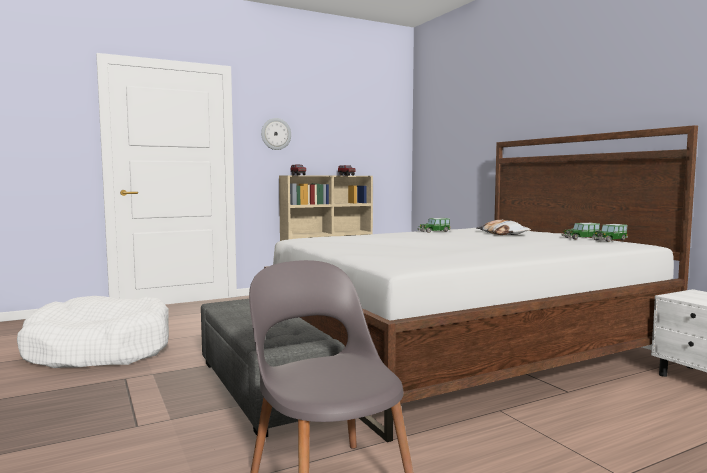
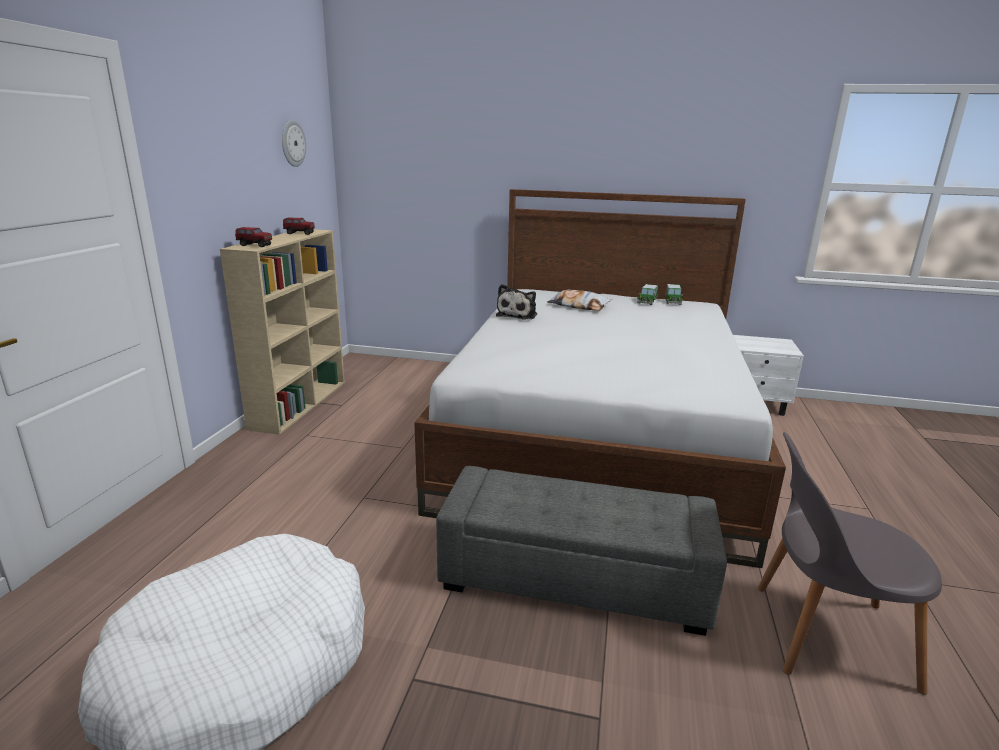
camera: 50 degrees left, 15 degrees up
(276, 134) = (201, 175): wall clock -> wall clock (292, 143)
(434, 231) = (518, 315): toy car -> plush toy

